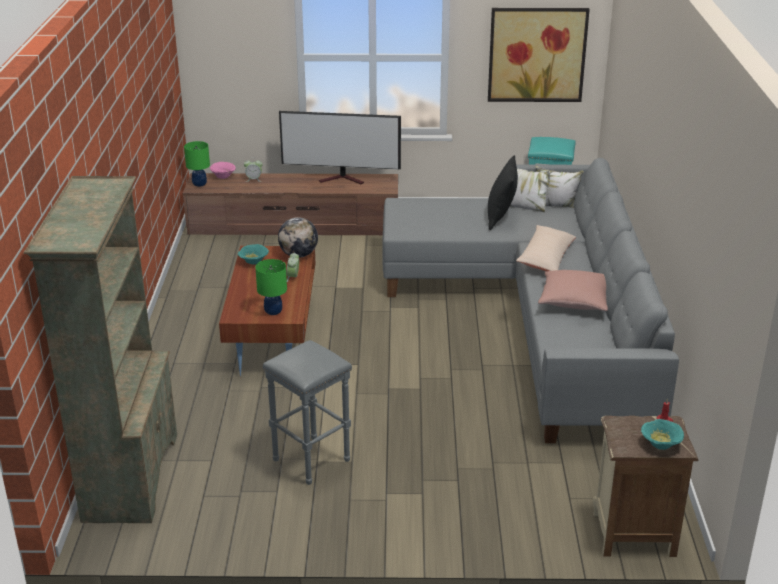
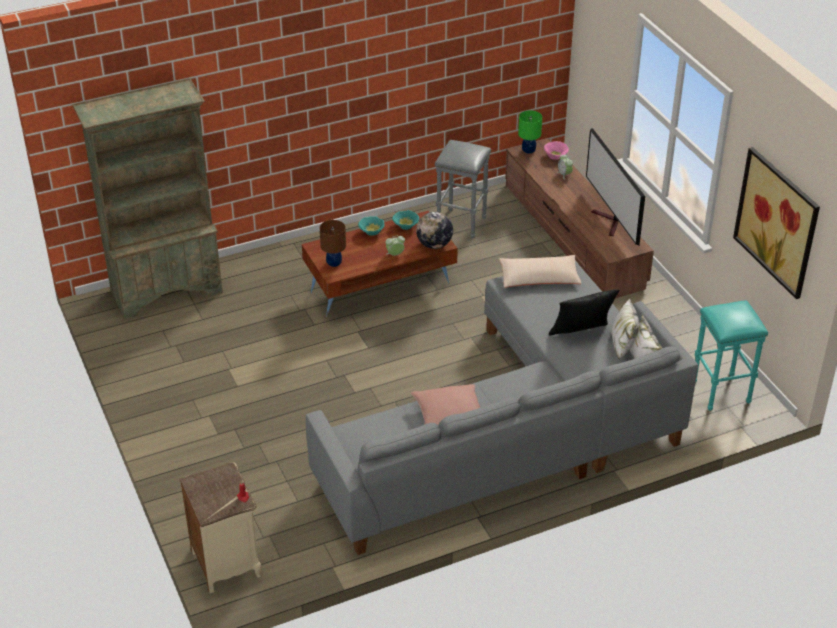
camera: 65 degrees right, 10 degrees up
(272, 312) = (333, 263): green table lamp -> brown table lamp
(309, 459) = (228, 364): grey stool -> grey stool (460, 222)
(546, 257) = (522, 383): beige pillow -> beige pillow (539, 278)
(660, 445) = (207, 500): turquoise bowl -> turquoise bowl (371, 232)

